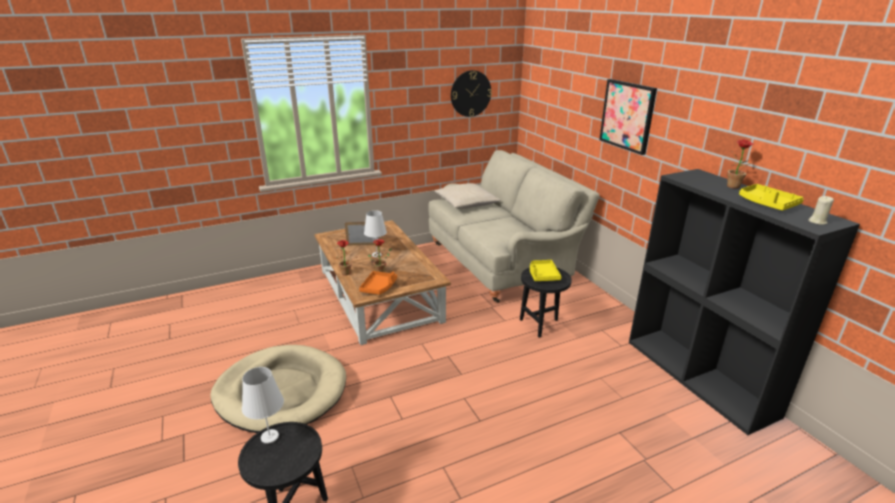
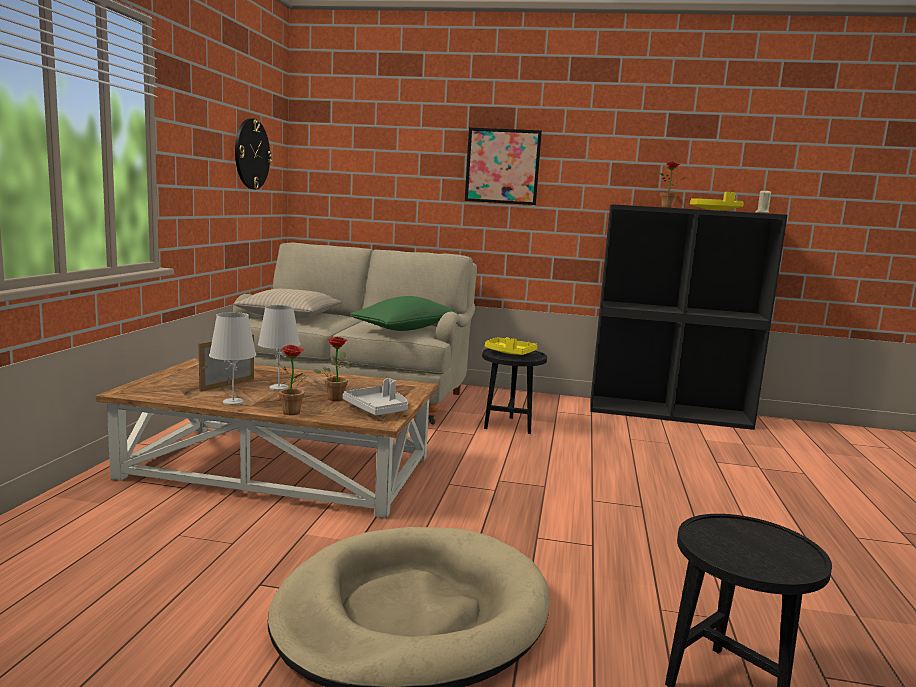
camera: 55 degrees left, 15 degrees down
(270, 436) = (709, 544): white table lamp -> white table lamp (233, 402)
(379, 287) = (378, 409): orange tray -> grey tray
(502, 234) = (405, 329): none -> green pillow

